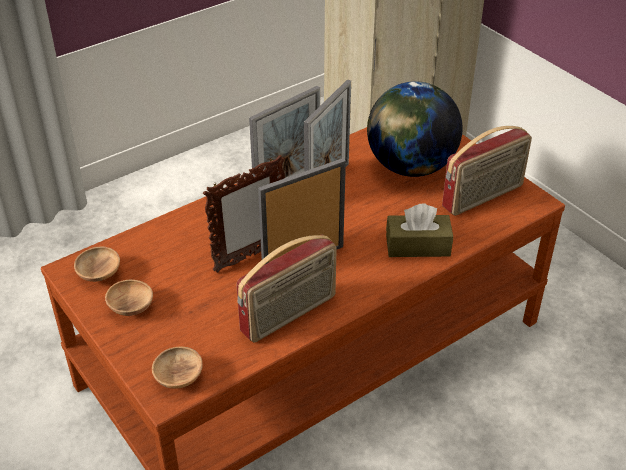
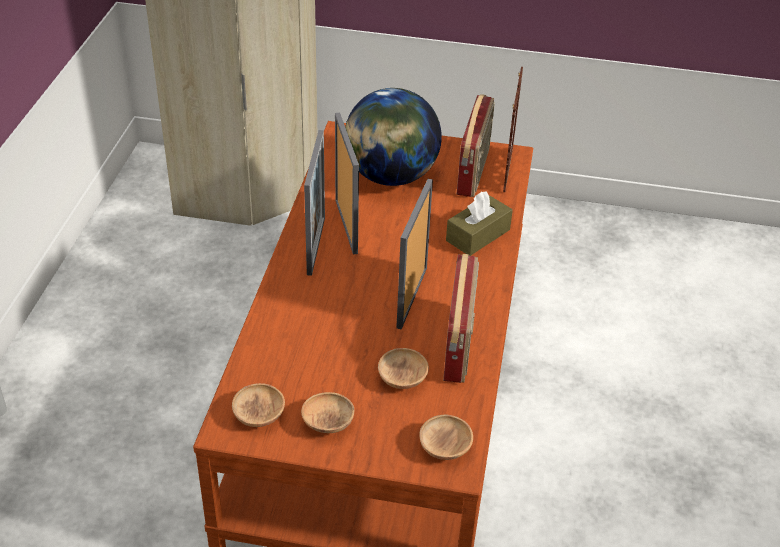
camera: 45 degrees left, 0 degrees up
(217, 311) = (402, 378): none -> brown bowl
(249, 256) = (365, 320): picture frame -> picture frame (507, 171)

